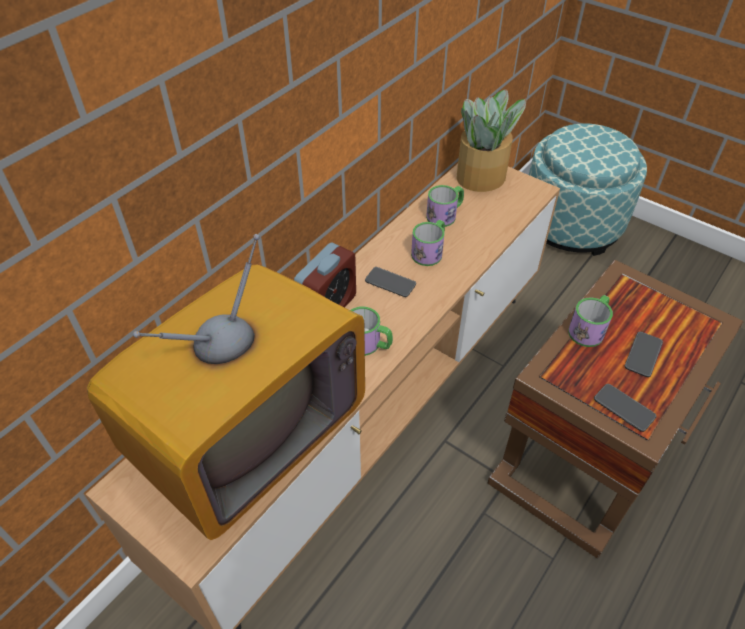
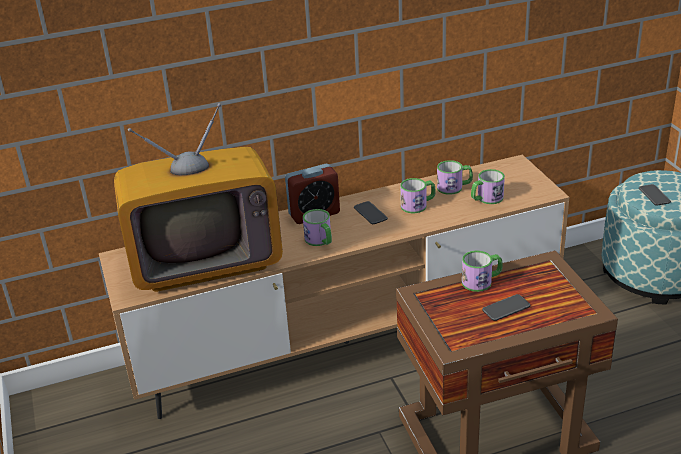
camera: 35 degrees right, 15 degrees down
(482, 177) = (511, 172): potted plant -> none
(489, 218) = (486, 199): none -> mug
(624, 408) = (454, 329): phone -> phone (654, 195)

